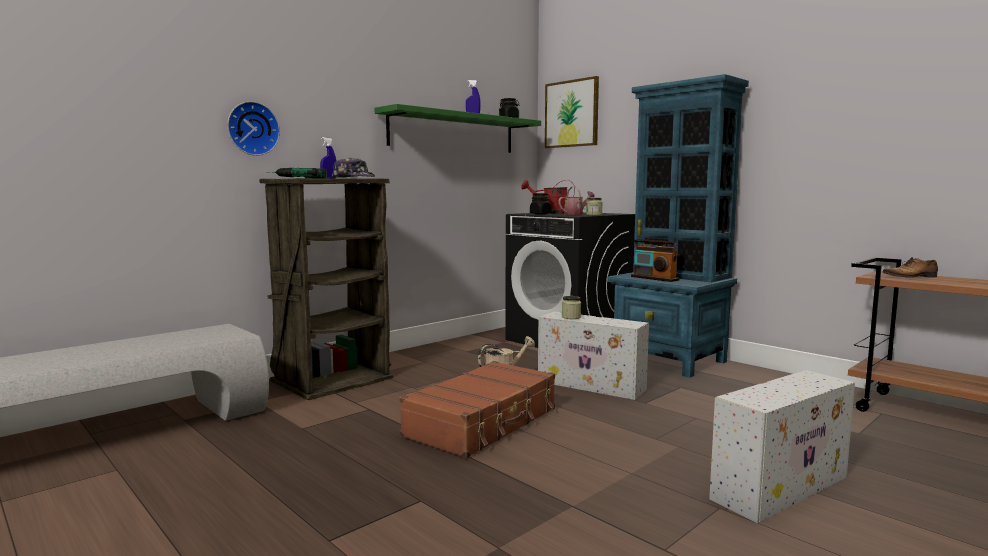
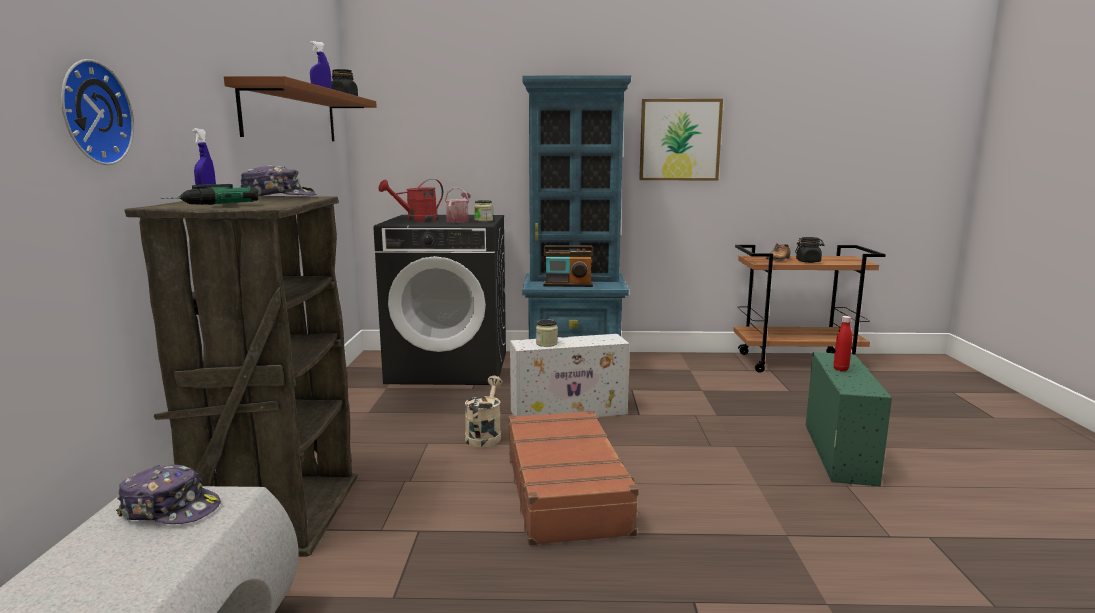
camera: 45 degrees left, 5 degrees up
(217, 333) = (171, 509): none -> cap
(453, 132) = (292, 115): green shelf -> brown shelf
(540, 214) = (421, 223): black jar -> black jar (808, 261)
(571, 114) = (402, 94): picture -> picture (680, 140)
(781, 487) = (838, 452): white storage box -> green storage box
(785, 385) = (840, 369): none -> red bottle

